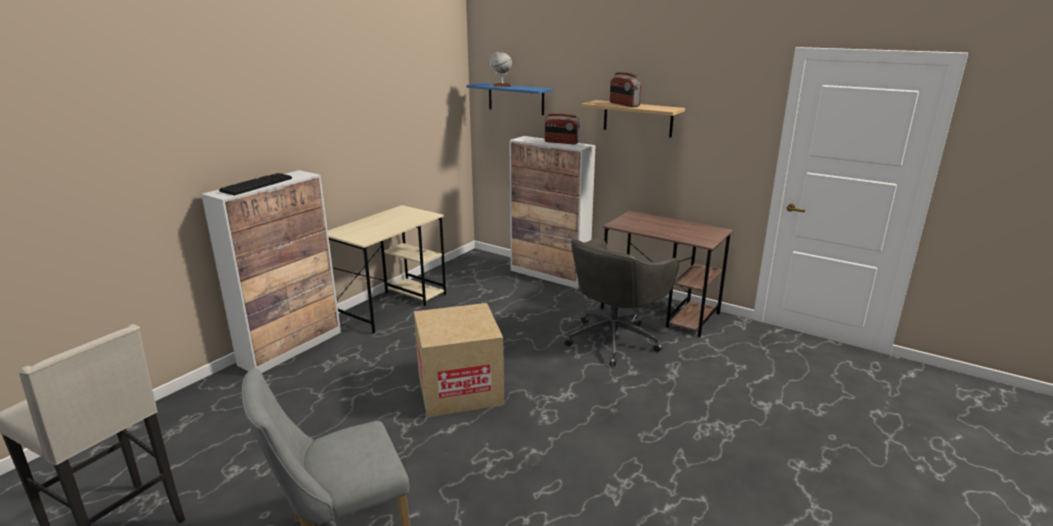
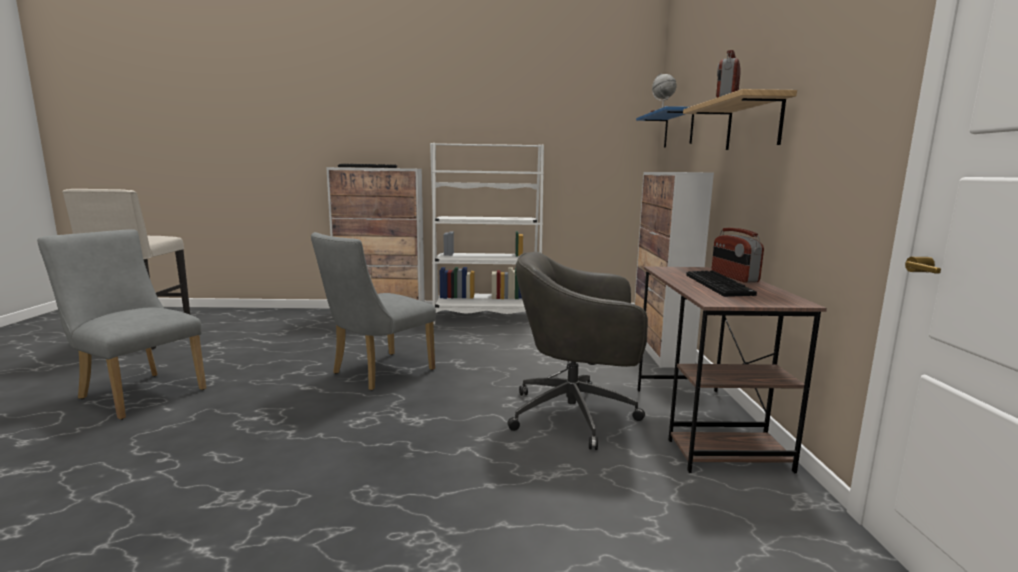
camera: 55 degrees right, 10 degrees down
(392, 305) = (486, 318): beige desk -> white bookcase
(459, 389) = (377, 373): cardboard box -> grey chair
(561, 142) = (683, 171): radio -> radio (733, 277)
(673, 229) = (720, 285): none -> keyboard

